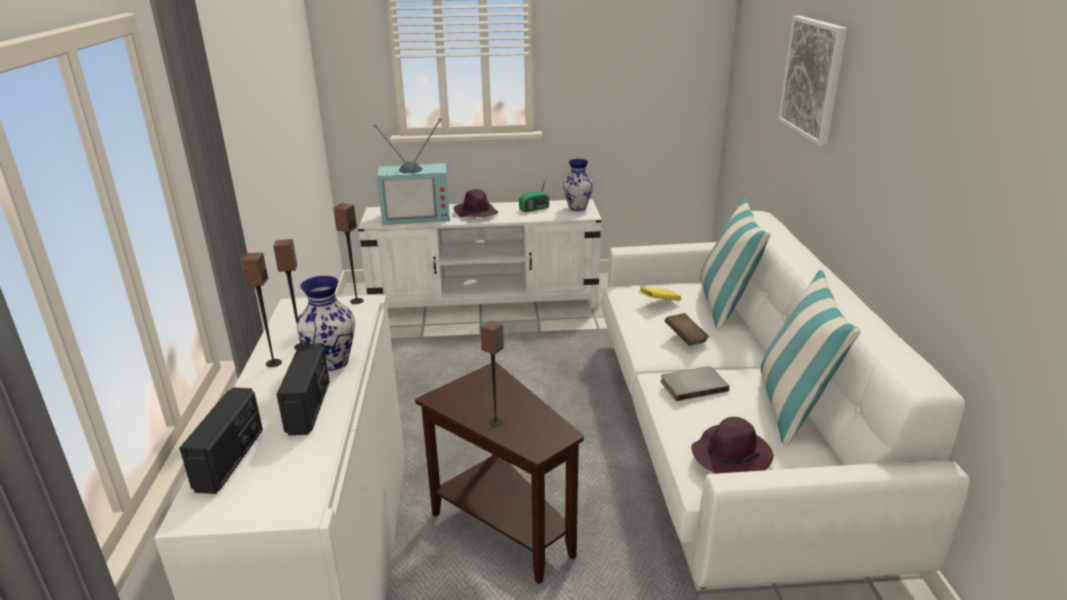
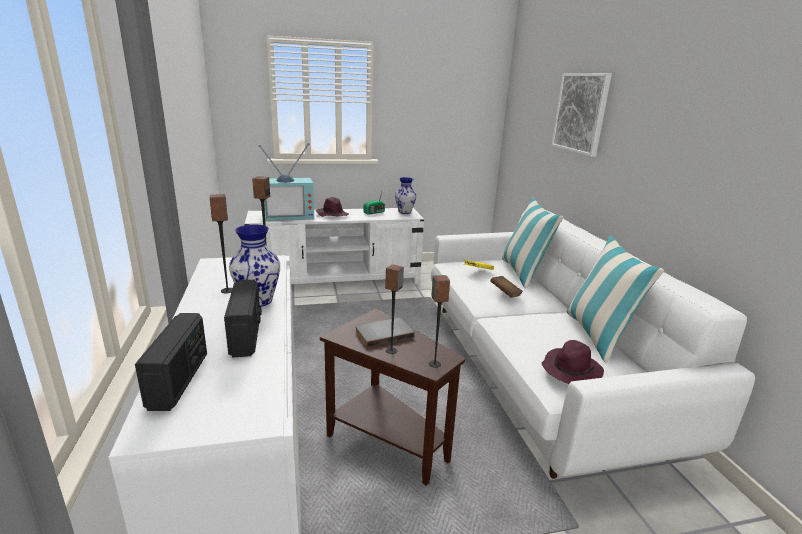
camera: 10 degrees left, 5 degrees down
(273, 363) = (204, 303): speaker -> speaker (434, 364)
(692, 385) = (522, 323): grey book -> grey book (383, 333)

